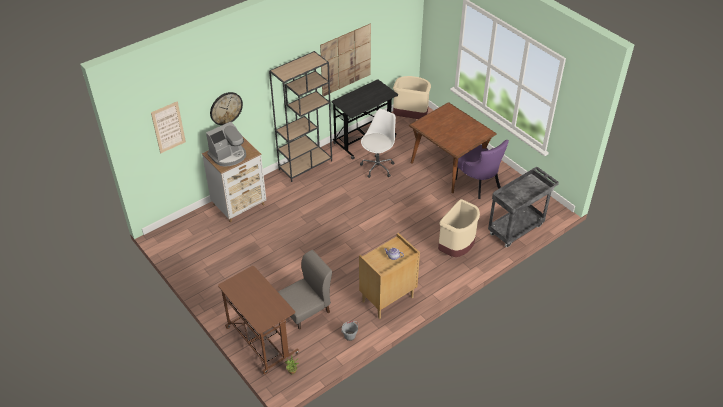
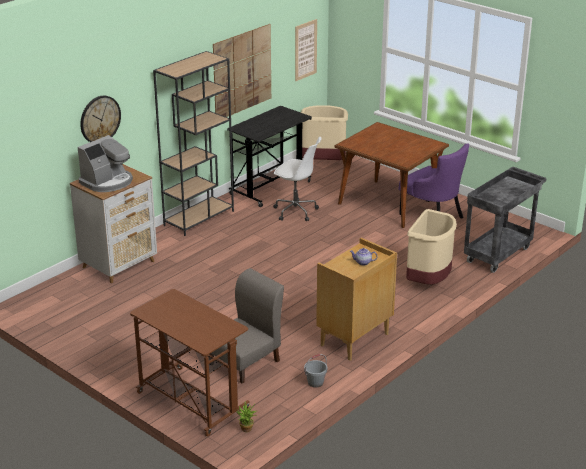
camera: 10 degrees left, 15 degrees down
(168, 127) = (28, 137): picture -> picture (305, 50)
(378, 167) = (296, 211): white office chair -> white office chair turned 90 degrees clockwise

